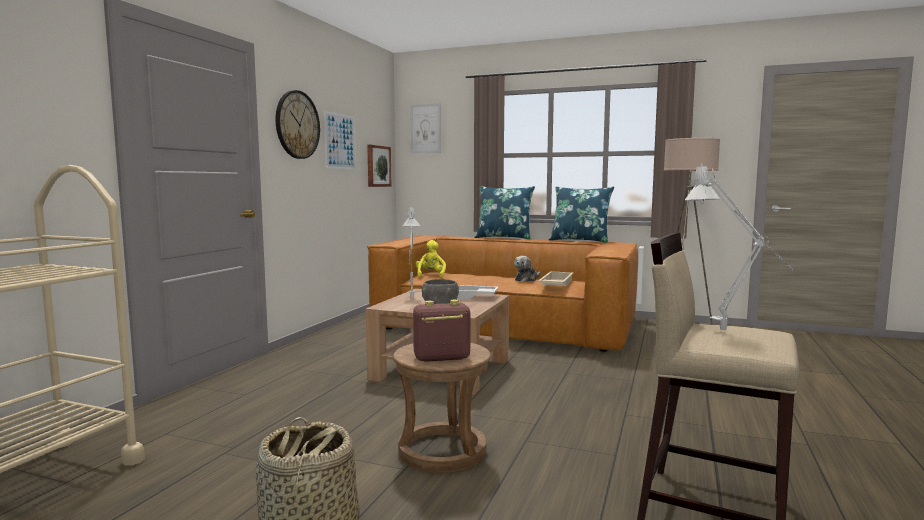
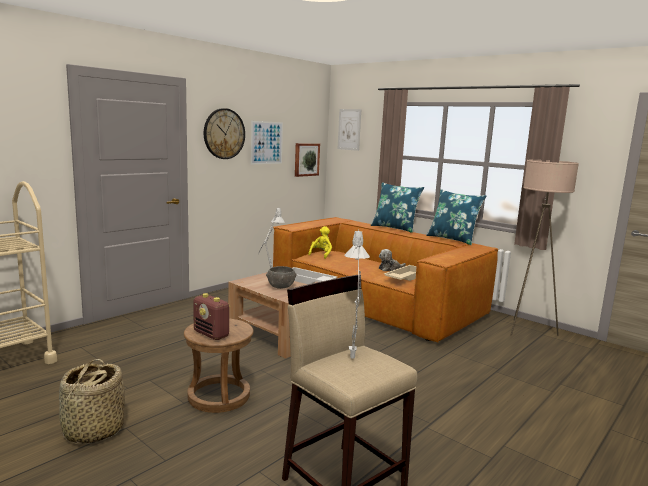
camera: 20 degrees right, 5 degrees up
(441, 358) = (211, 334): radio -> radio turned 150 degrees counterclockwise

